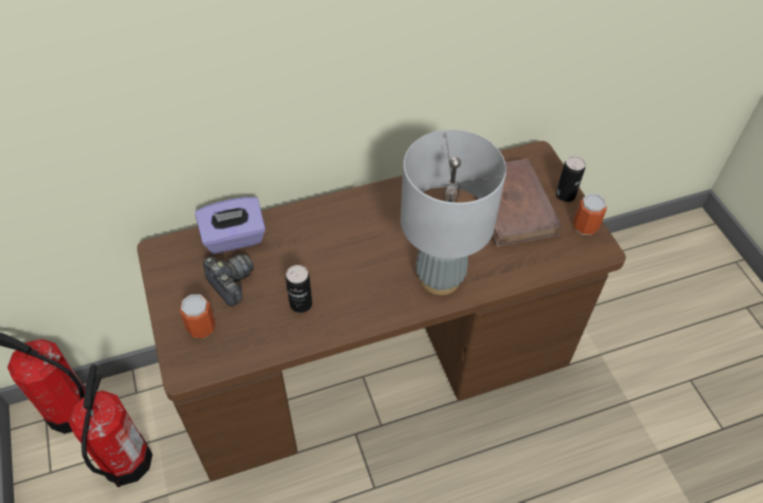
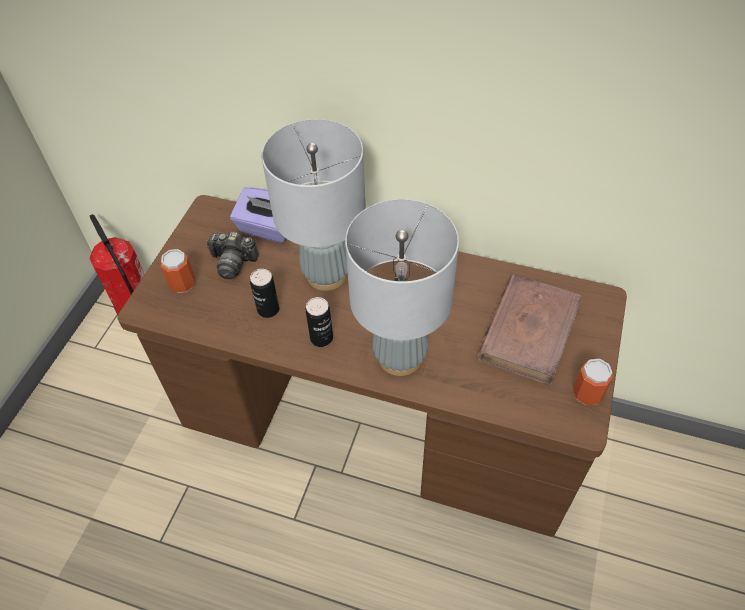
camera: 40 degrees right, 0 degrees up
(126, 462) = (144, 373): fire extinguisher -> none
(231, 283) = (233, 262): camera -> camera turned 105 degrees clockwise
(323, 248) = (327, 275): none -> grey table lamp
(565, 195) = (595, 352): can -> can (321, 338)

